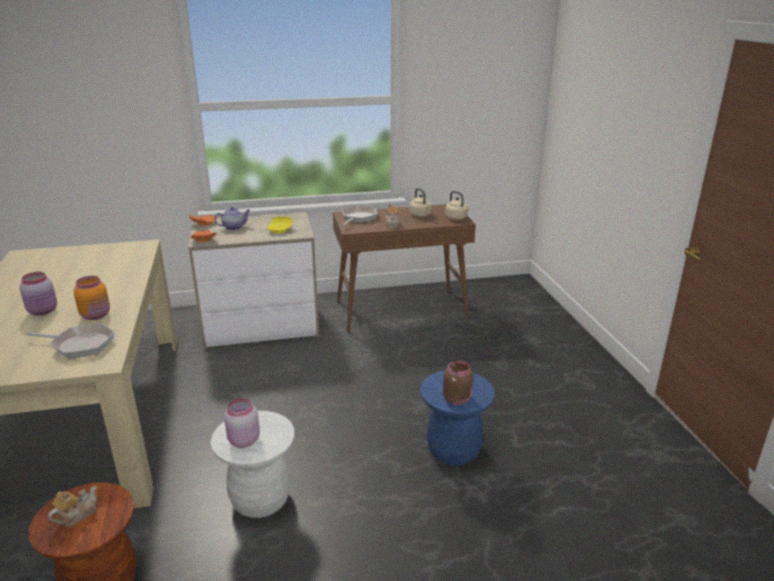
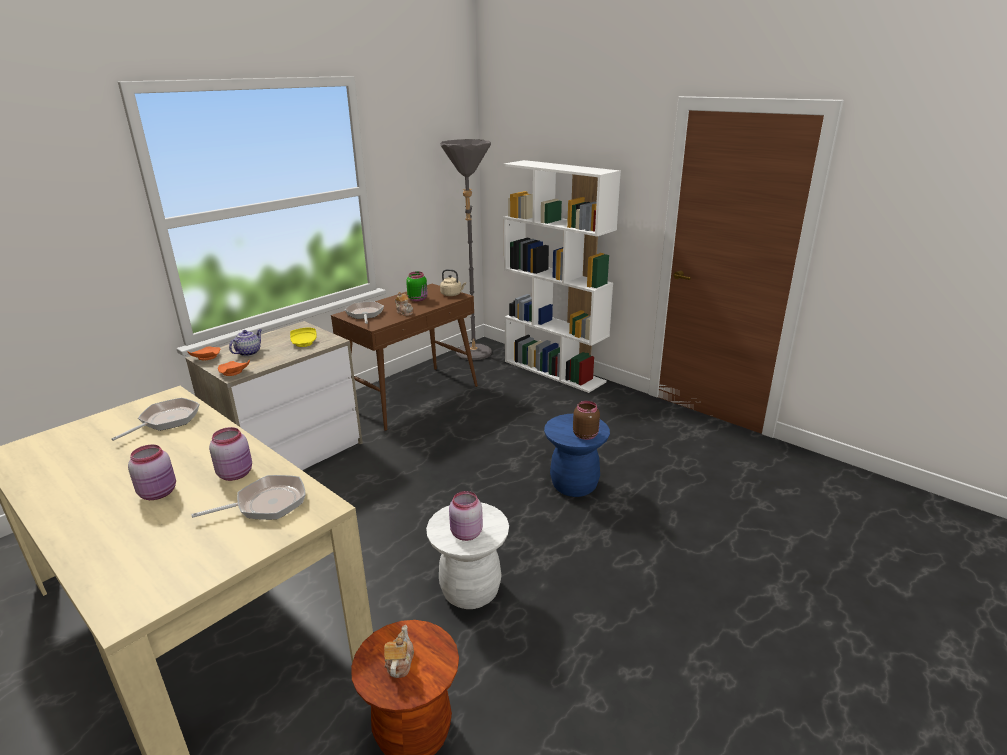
camera: 35 degrees left, 0 degrees up
(96, 315) = (236, 473): orange jar -> pink jar
(116, 262) = (166, 420): none -> frying pan
(421, 215) = (418, 299): beige kettle -> green jar
(497, 290) = (473, 356): none -> grey floor lamp
(563, 330) = (554, 371): none -> white bookcase

